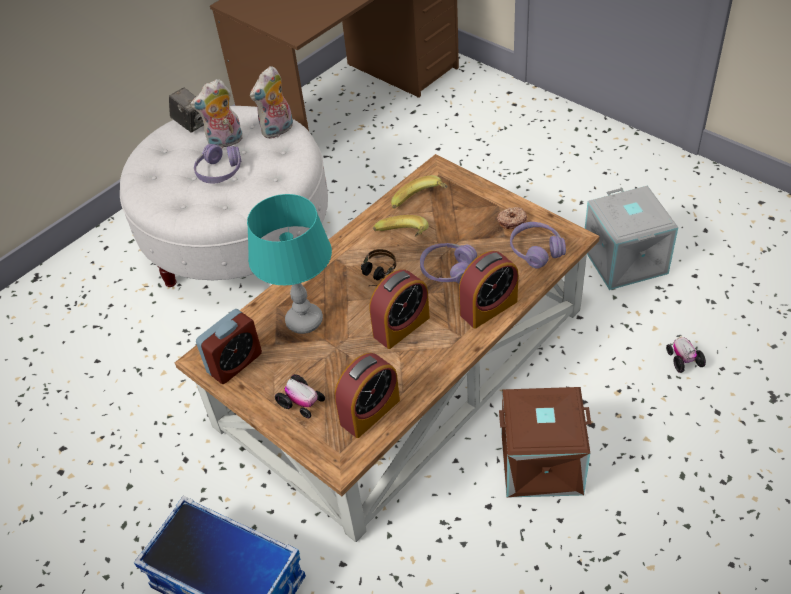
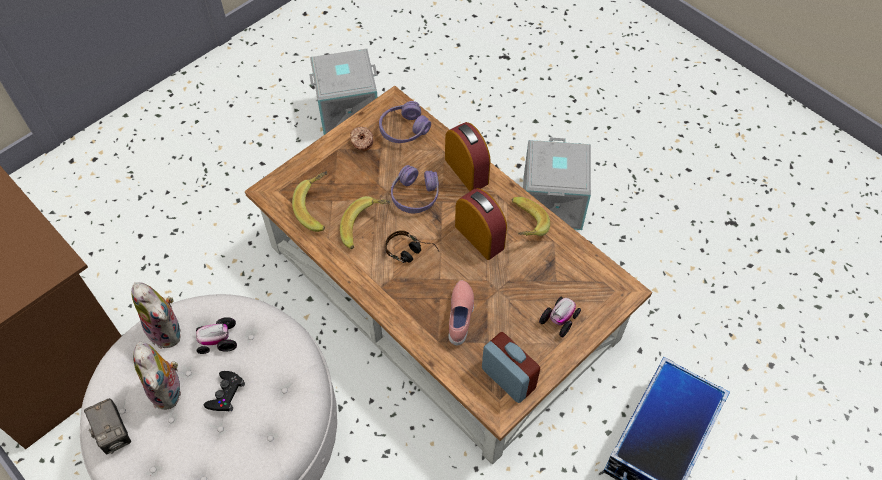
camera: 90 degrees left, 10 degrees up
(191, 124) = (115, 434): camera -> camera turned 105 degrees clockwise
(219, 171) = (226, 394): purple headphones -> black game controller
(304, 321) = (461, 316): turquoise table lamp -> pink shoe
(370, 411) = (573, 266): alarm clock -> none
(419, 363) = (523, 226): none -> banana
(541, 464) = (553, 203): brown storage box -> grey storage box
(683, 360) = (463, 98): toy car -> toy car (218, 340)

